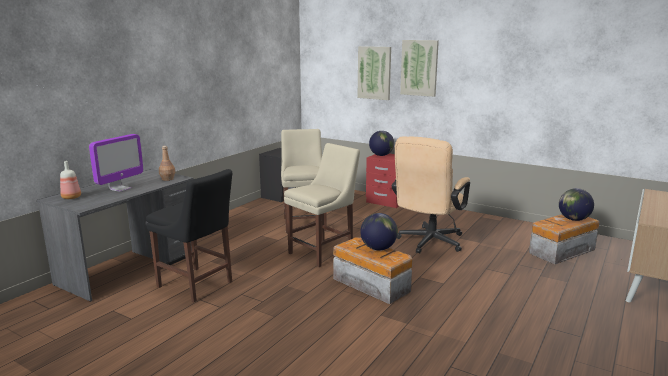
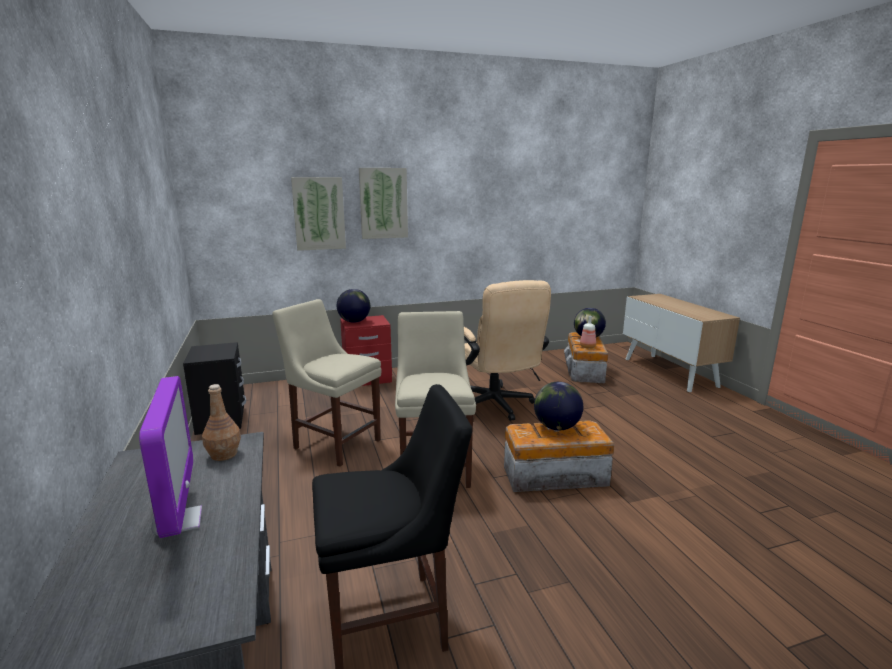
camera: 50 degrees left, 0 degrees up
(72, 197) = (102, 615): bottle -> bottle (587, 346)

